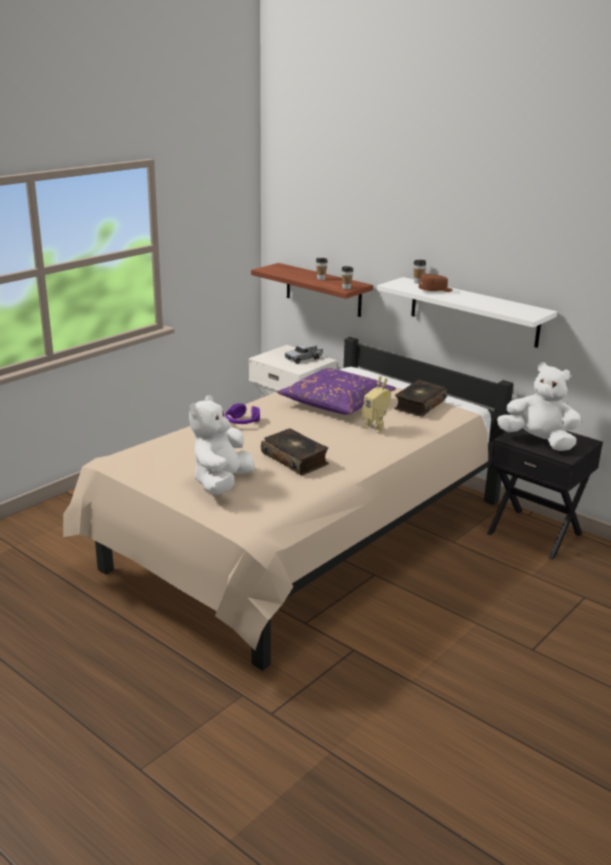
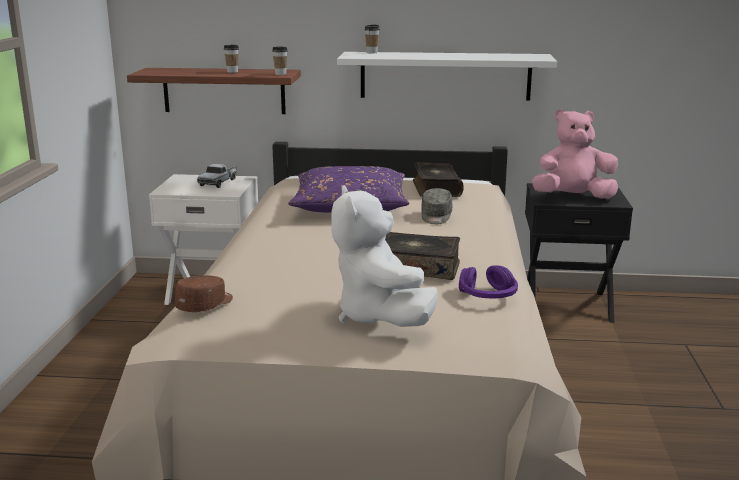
camera: 35 degrees left, 5 degrees down
(242, 422) = (279, 248): purple headphones -> purple headphones (488, 296)
(376, 428) = (436, 216): toy robot -> grey cap
(435, 291) = (407, 55): brown cap -> brown cap (206, 305)
(538, 441) = (573, 197): white plush toy -> pink plush toy

